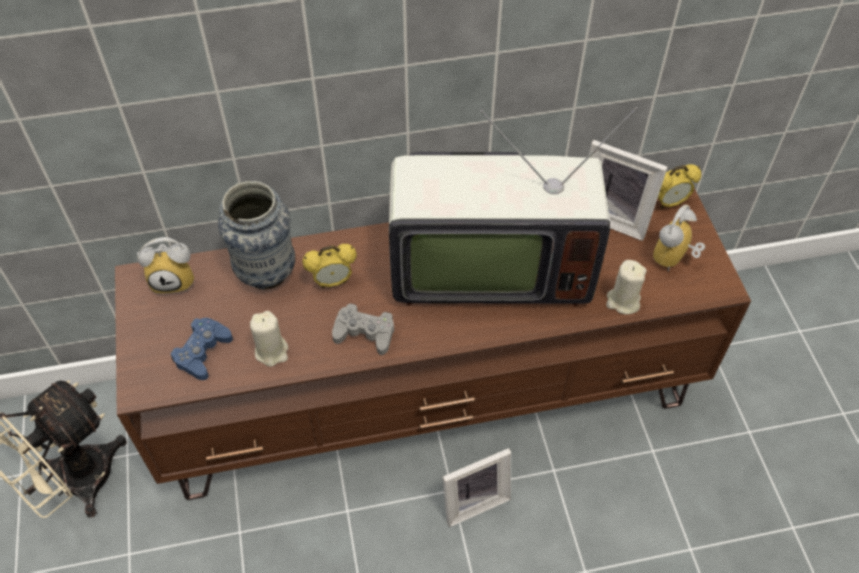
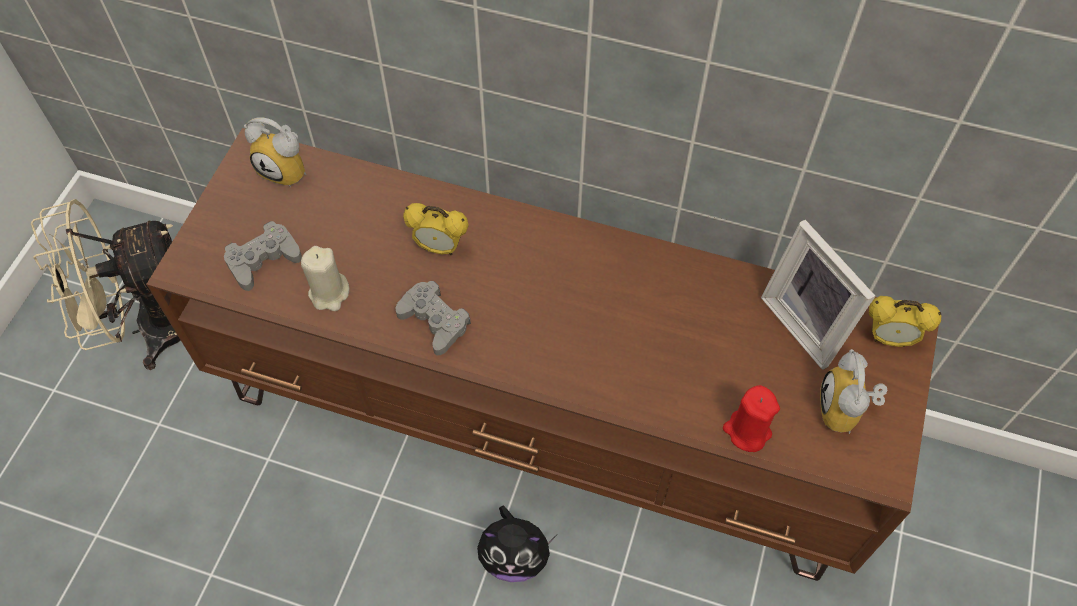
camera: 30 degrees right, 5 degrees up
(202, 352) = (263, 260): blue game controller -> grey game controller
(266, 274) = (379, 206): vase -> none
(473, 499) = (514, 556): picture frame -> plush toy
(486, 267) = (615, 312): television -> none
(623, 301) = (747, 431): beige candle -> red candle
(674, 260) = (846, 412): alarm clock -> alarm clock turned 60 degrees counterclockwise

